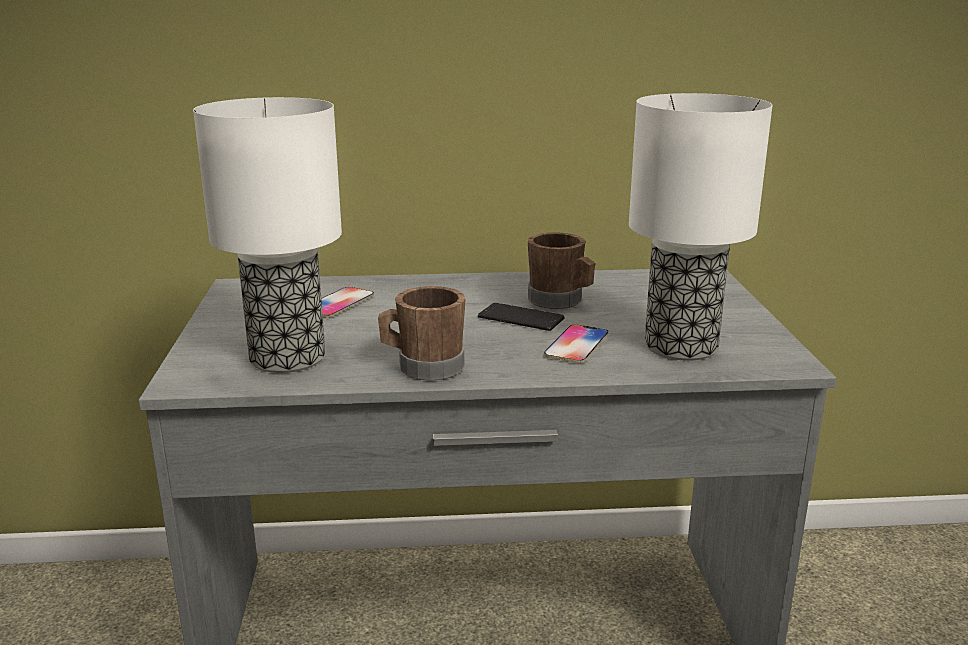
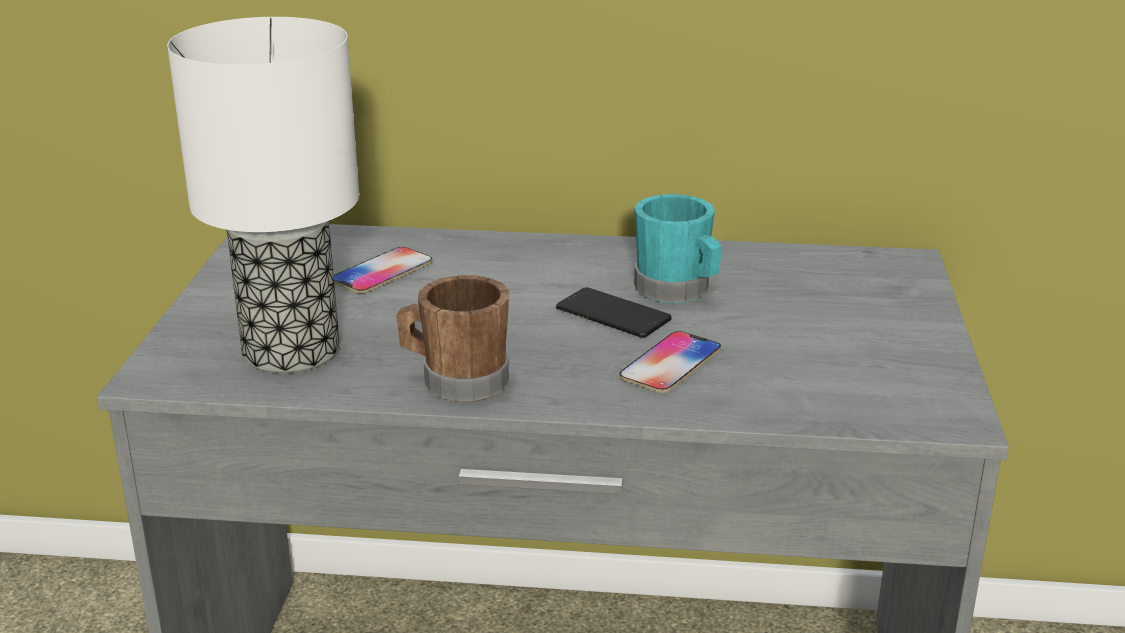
camera: 10 degrees right, 5 degrees up
(560, 301) = (678, 291): brown mug -> turquoise mug
(683, 346) = (815, 378): table lamp -> none

